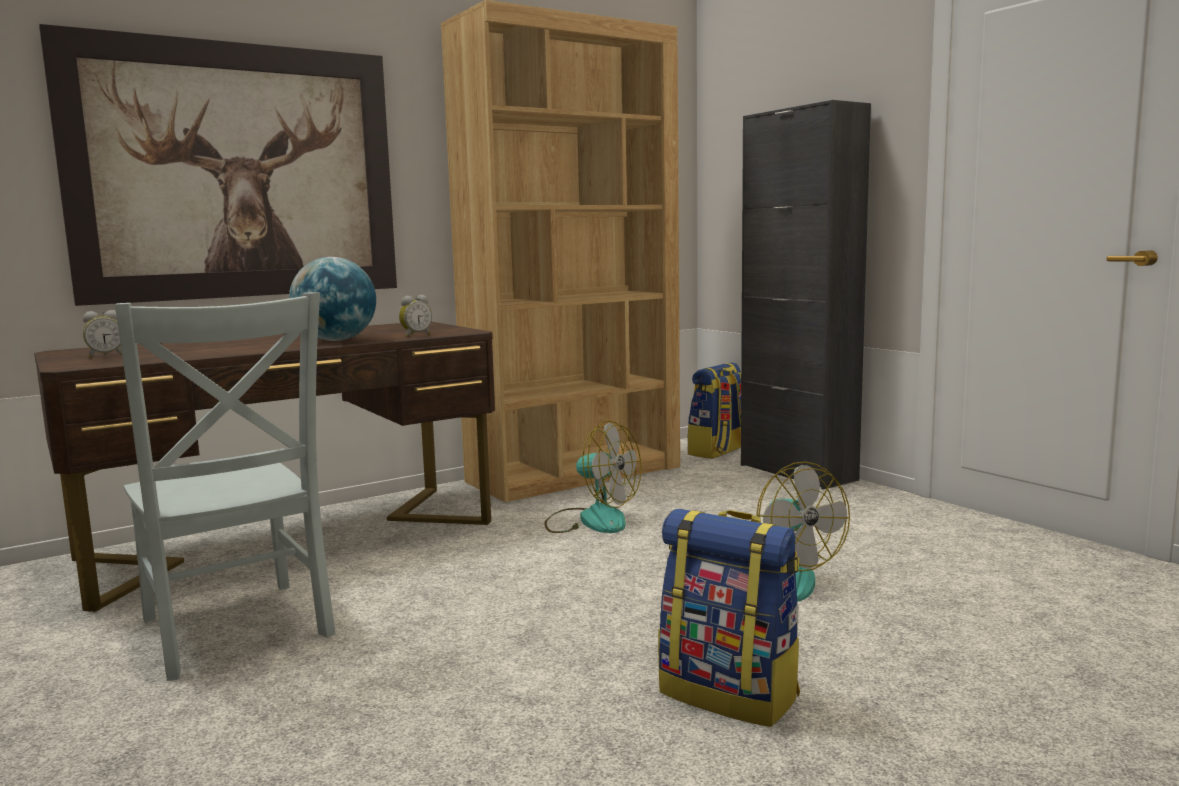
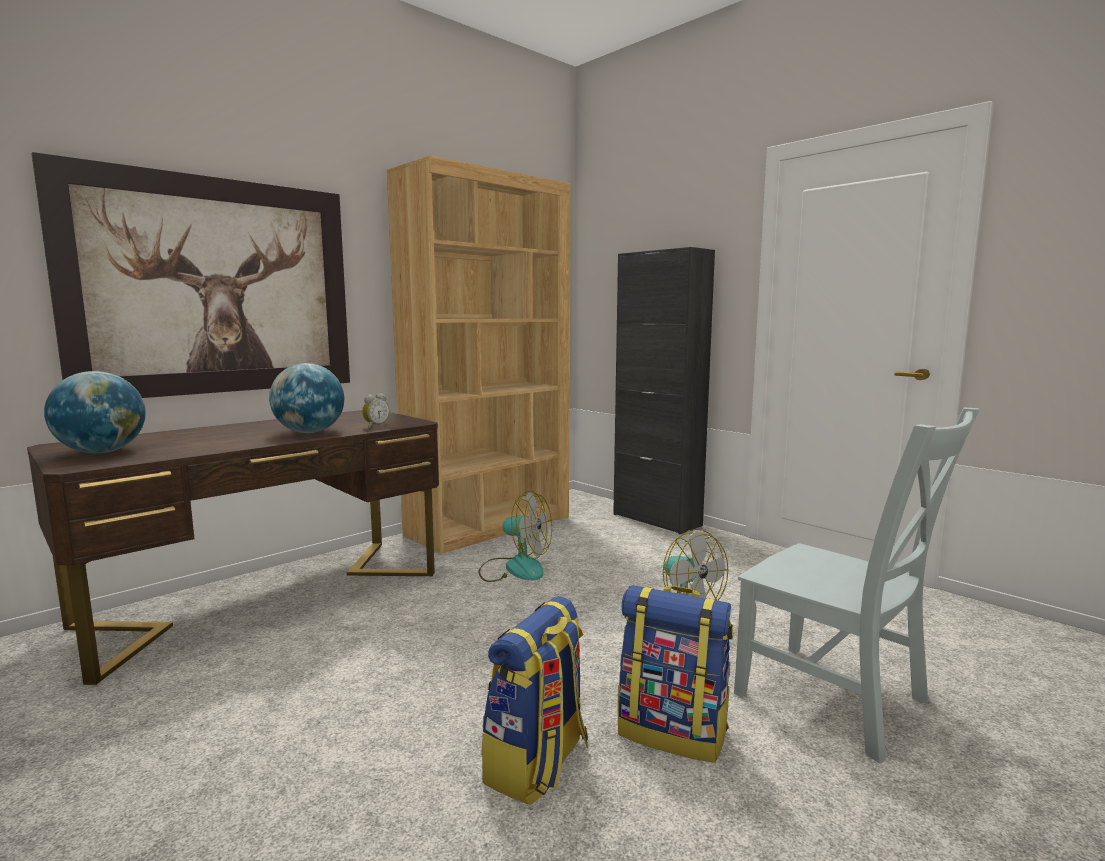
camera: 10 degrees left, 0 degrees up
(106, 356) = (102, 452): alarm clock -> globe
(236, 631) = (236, 697): grey chair -> grey chair (838, 701)
(717, 452) = (592, 503): backpack -> backpack (538, 764)

